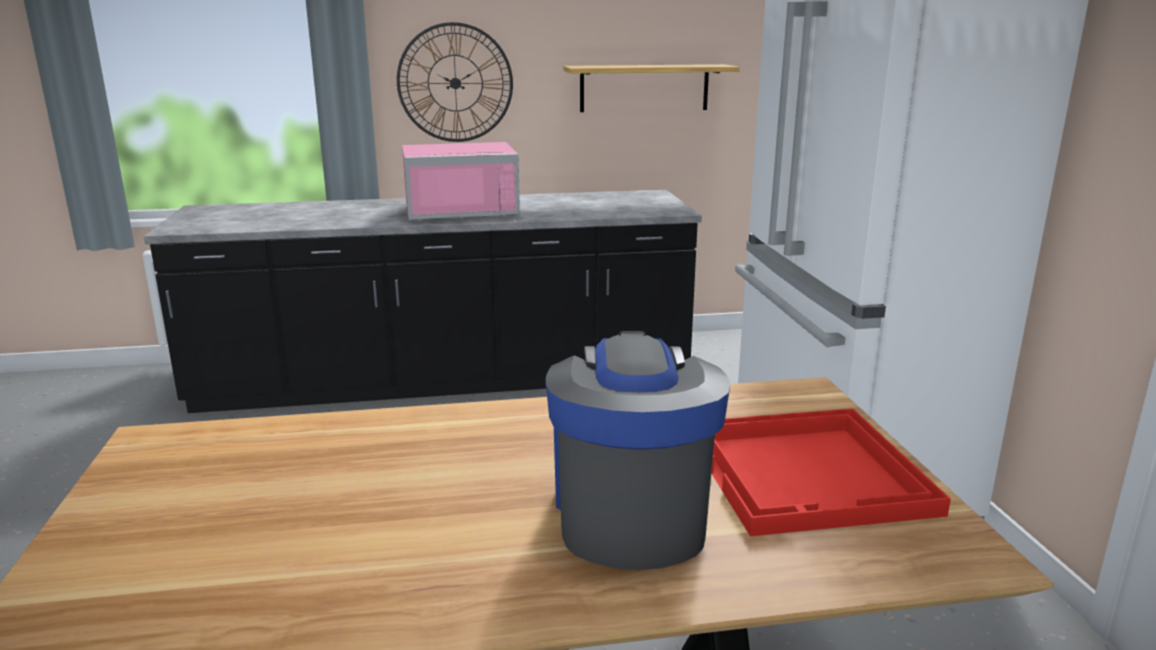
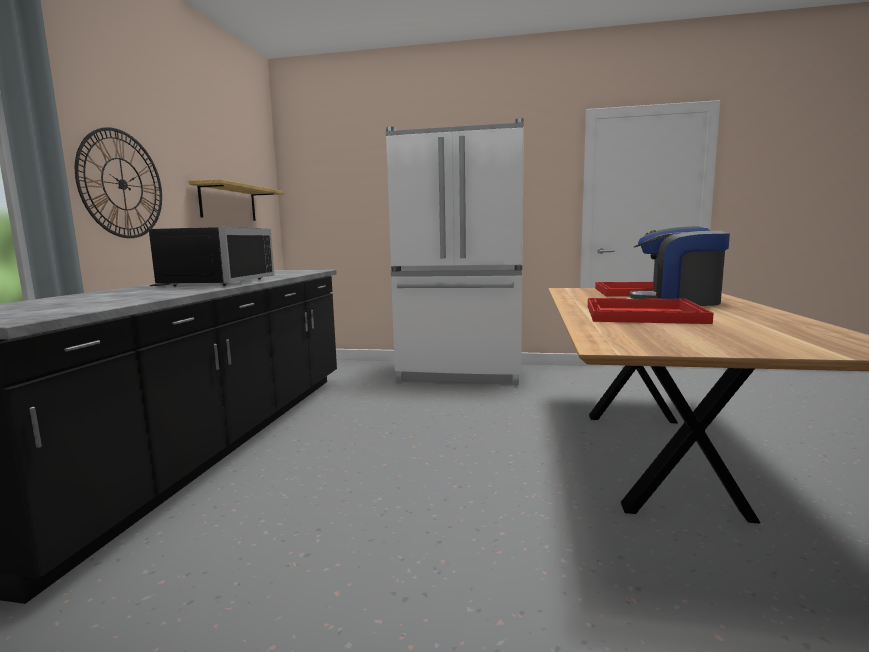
camera: 70 degrees left, 10 degrees down
(421, 467) = (641, 314): none -> red tray
(461, 209) = (212, 282): pink microwave -> black microwave

